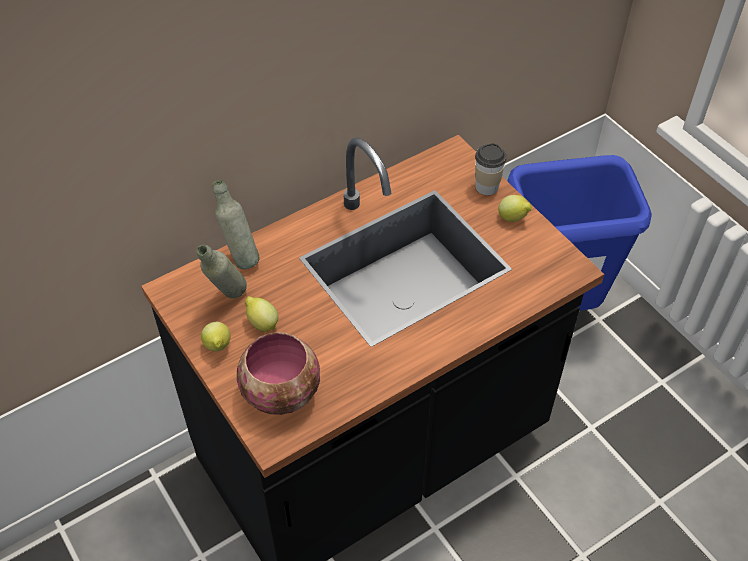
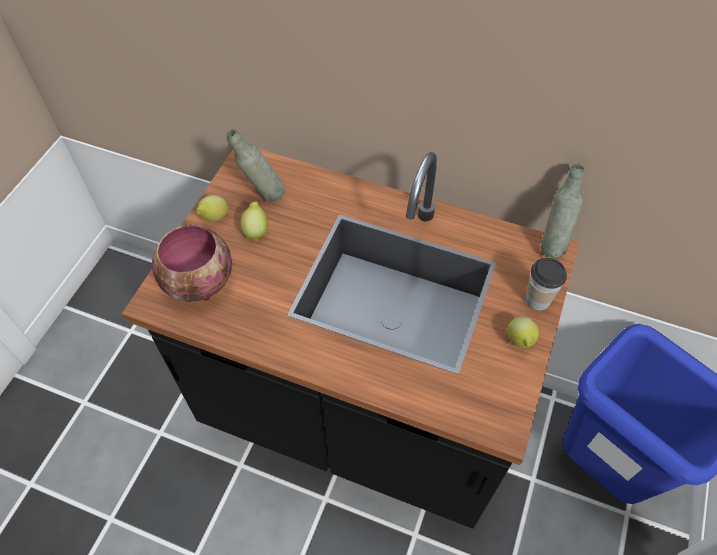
camera: 55 degrees right, 5 degrees up
(240, 258) = (308, 180): grey bottle -> grey bottle (552, 243)

